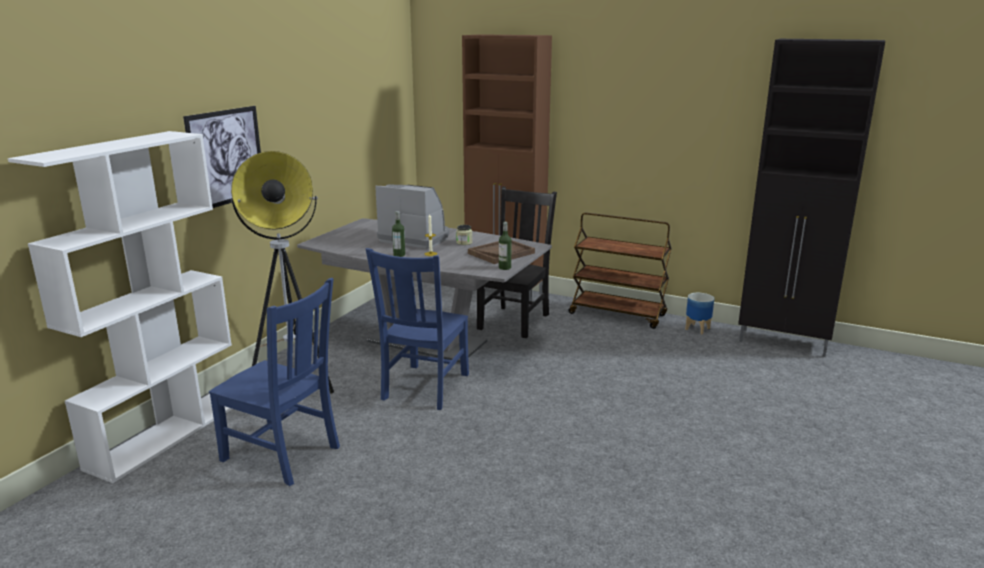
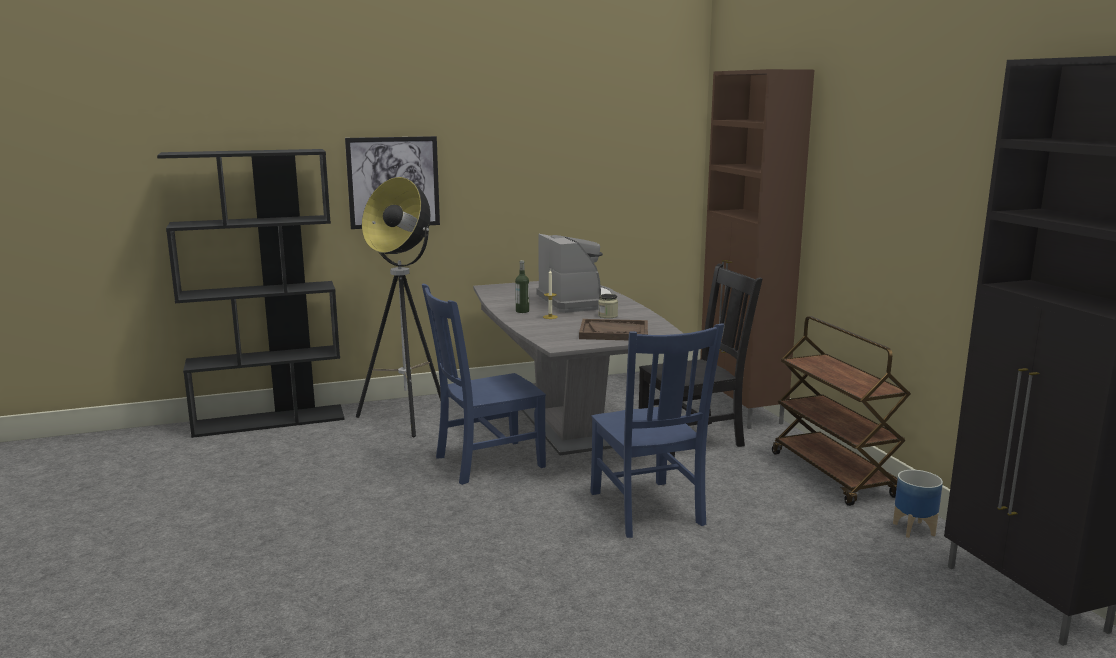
camera: 45 degrees right, 5 degrees down
(166, 434) = (270, 421): white bookcase -> black bookcase
(283, 455) = (298, 465): blue chair -> blue chair (647, 510)
(505, 268) = (578, 344): bottle -> none

